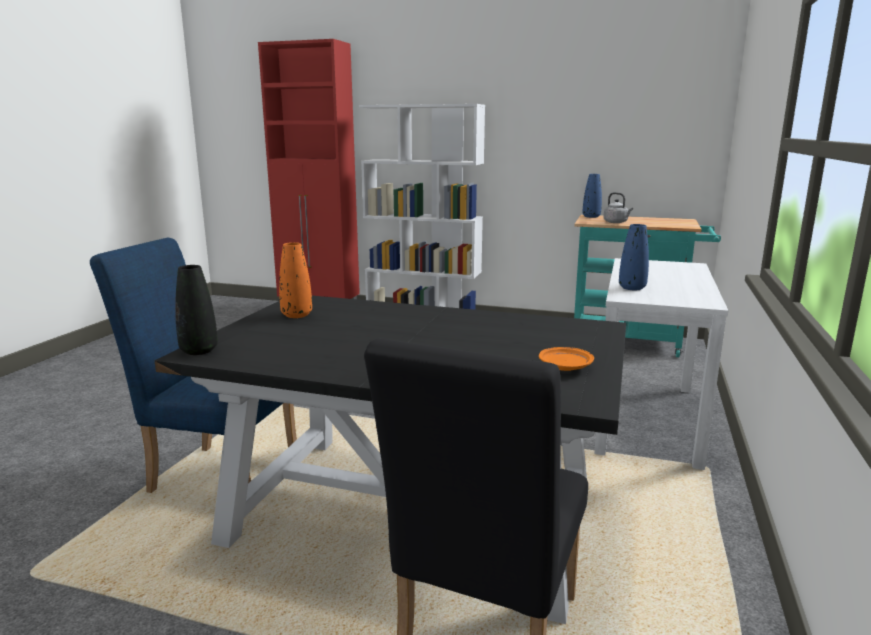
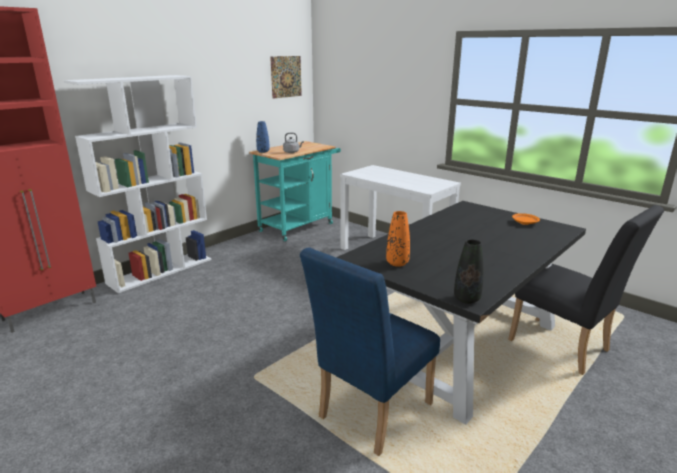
camera: 65 degrees left, 5 degrees up
(632, 288) = (410, 185): blue vase -> none
(671, 114) = (286, 76): none -> picture

